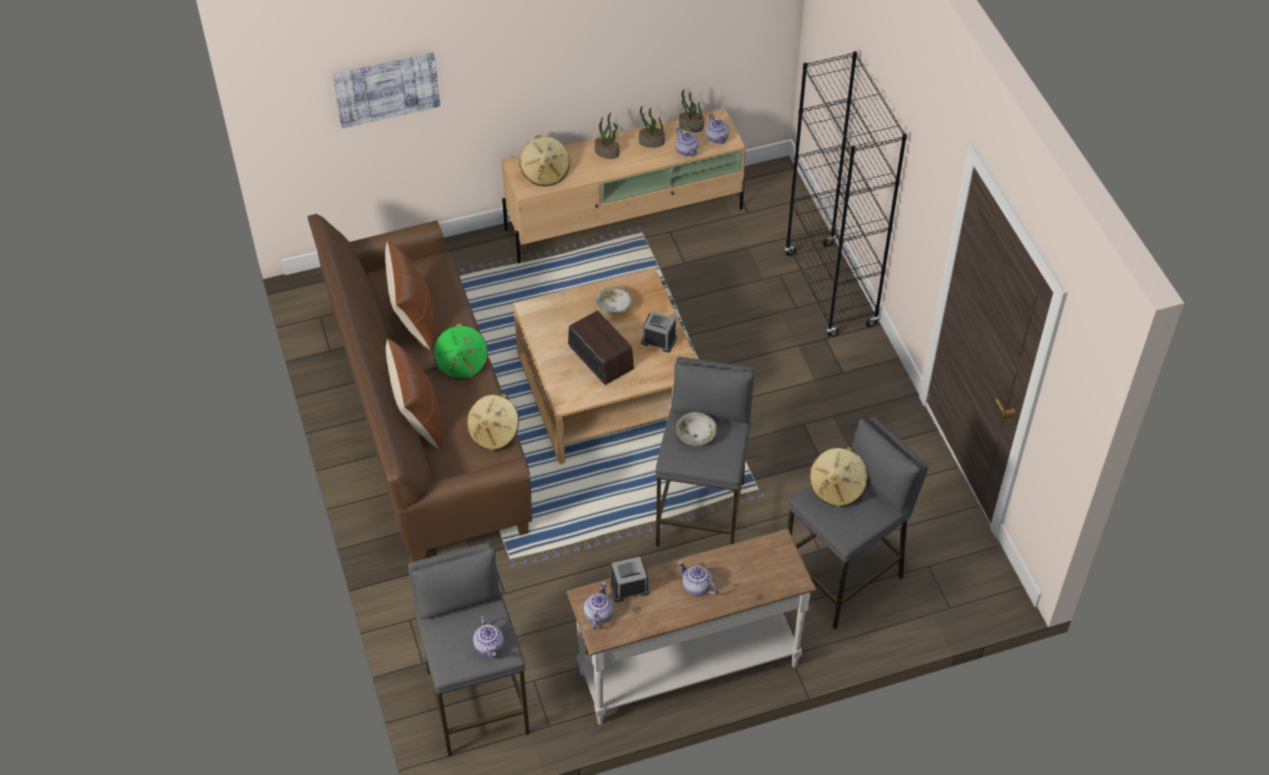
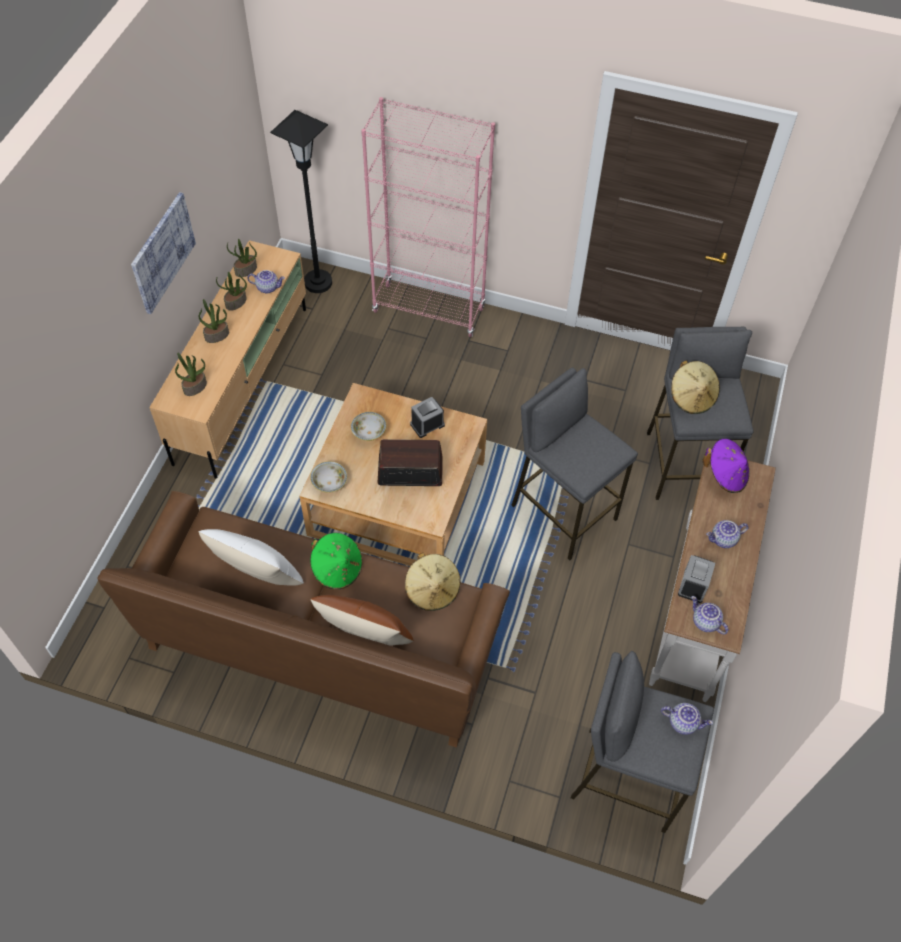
camera: 55 degrees left, 5 degrees up
(386, 88) = (57, 413): picture -> picture (162, 252)
(414, 320) = (258, 576): brown pillow -> white pillow
(545, 172) = (195, 387): beige hat -> potted plant
(696, 436) = (576, 451): bowl -> bowl (329, 483)
(717, 138) = (274, 262): teapot -> none
(769, 554) = (725, 475): none -> purple hat
(780, 198) = (318, 282): none -> black floor lamp
(830, 290) = (429, 310): black bookcase -> pink bookcase

